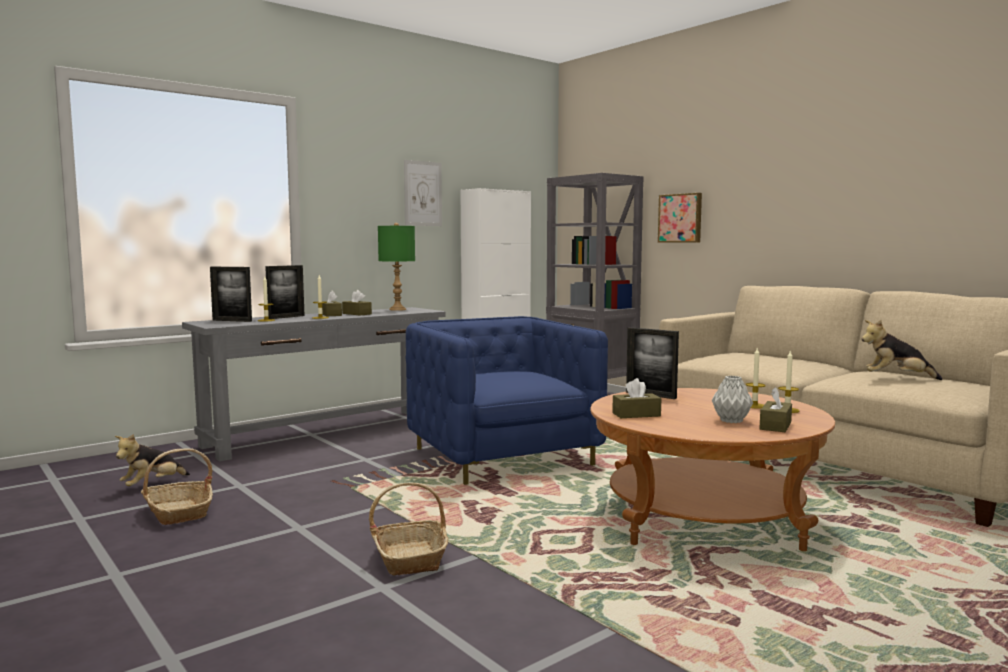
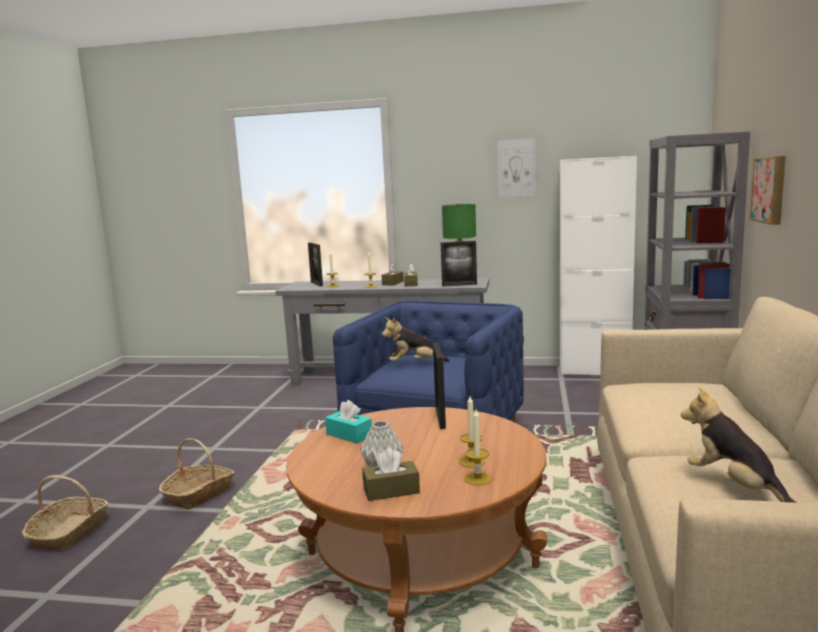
camera: 50 degrees right, 5 degrees up
(152, 485) = (232, 393): plush toy -> plush toy (414, 364)
(178, 512) = (200, 416): basket -> basket (69, 533)
(286, 317) = (357, 283): picture frame -> picture frame (459, 285)
(636, 414) = (349, 435): brown tissue box -> turquoise tissue box

